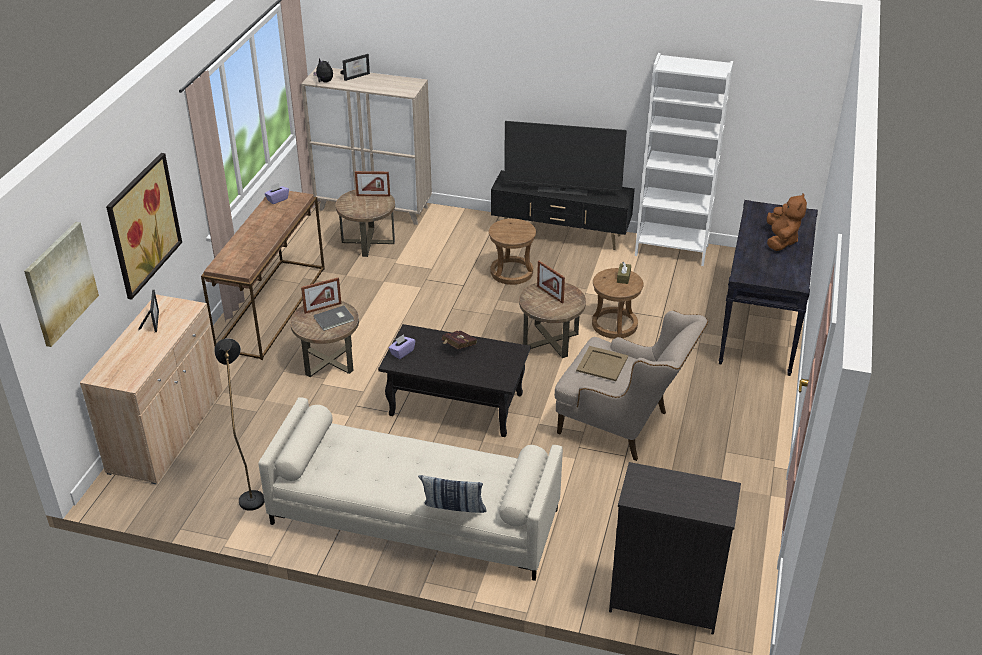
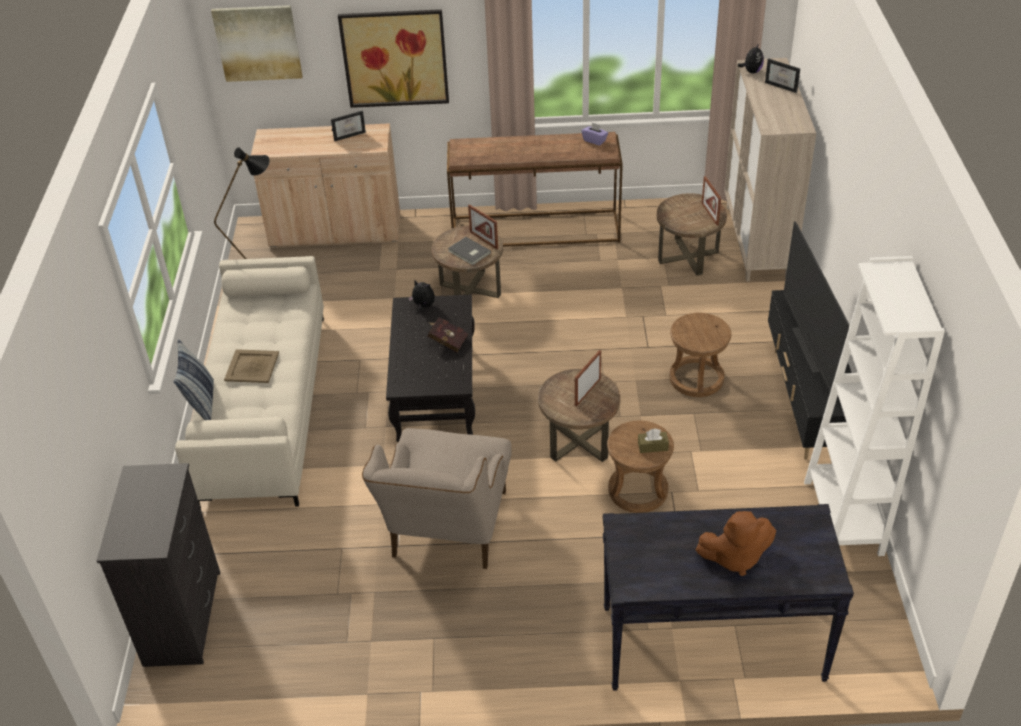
camera: 75 degrees right, 5 degrees up
(402, 352) = (423, 306): purple tissue box -> plush toy
(602, 364) = (448, 453): beige tray -> beige tray (251, 367)

